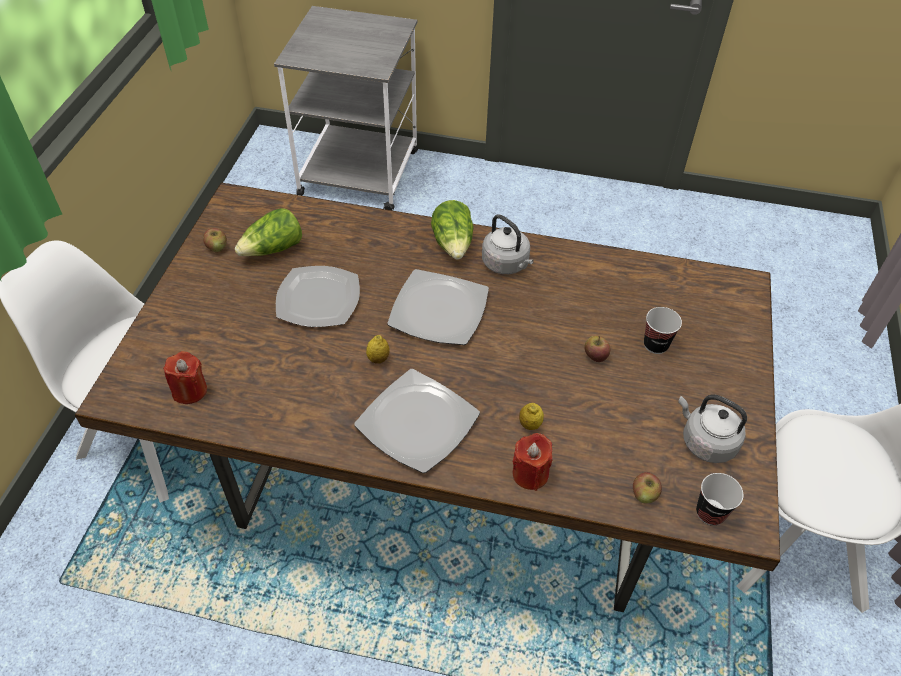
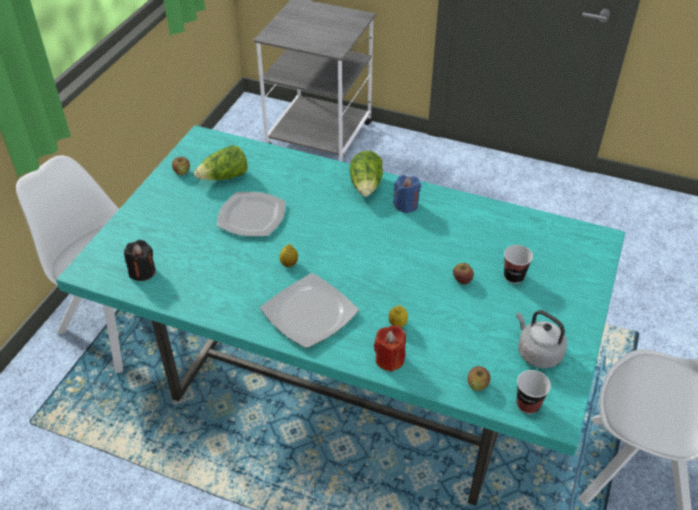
camera: 10 degrees right, 5 degrees down
(190, 390) = (142, 272): red candle -> black candle
(438, 310) = (343, 233): plate -> none
(445, 469) = (347, 376): brown dining table -> turquoise dining table
(507, 264) = (406, 205): grey kettle -> blue candle

